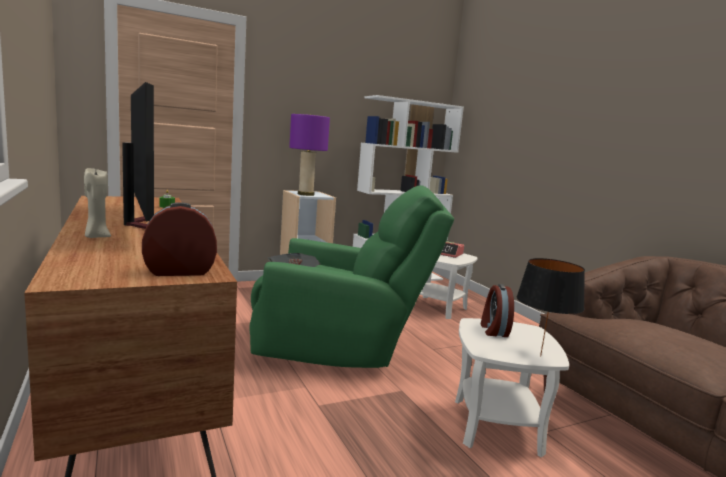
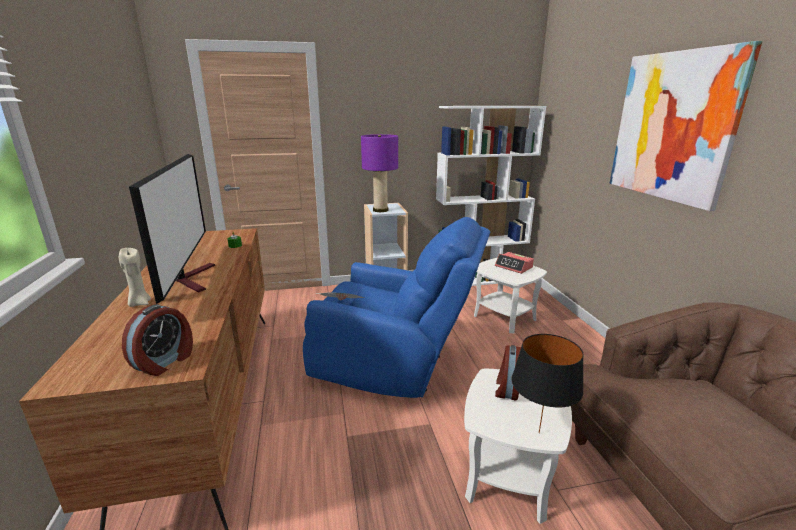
camera: 15 degrees right, 10 degrees up
(180, 271) = (165, 362): alarm clock -> alarm clock turned 120 degrees clockwise
(342, 346) = (395, 365): green armchair -> blue armchair
(590, 117) = (672, 127): none -> picture

